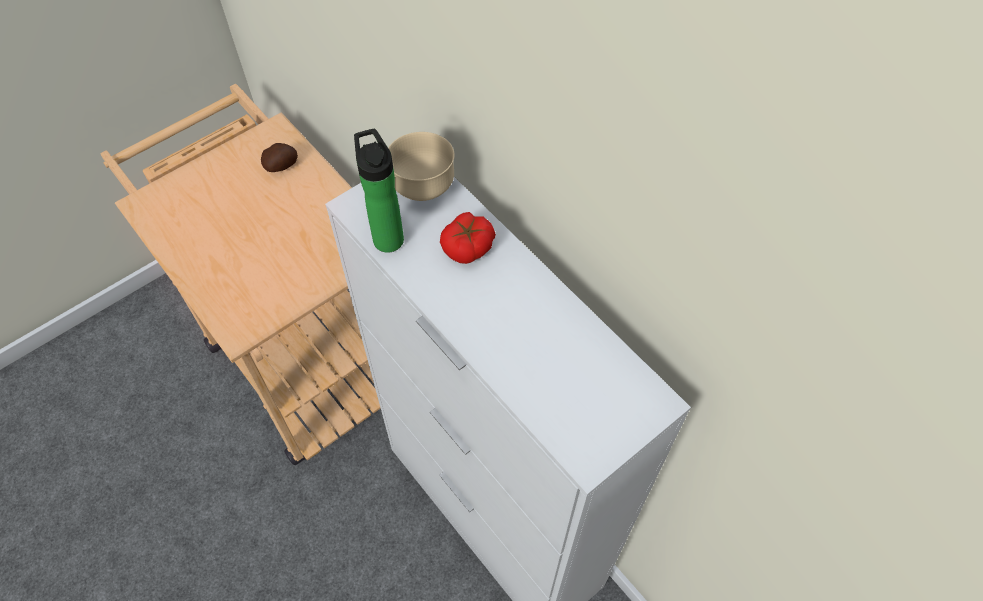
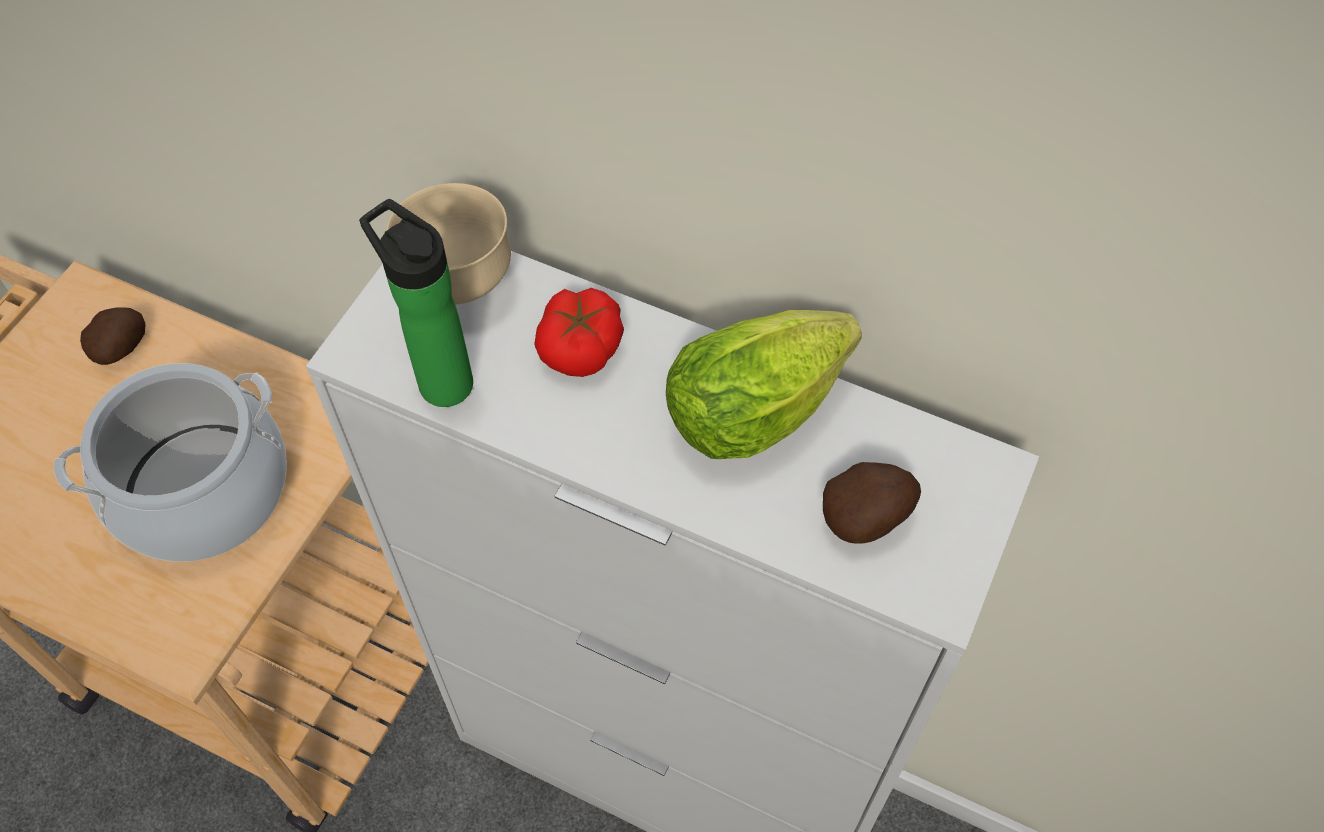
camera: 25 degrees left, 0 degrees up
(285, 255) = (203, 491): none -> cooking pot
(549, 316) = (764, 405): none -> lettuce
(572, 399) = (867, 517): none -> potato

